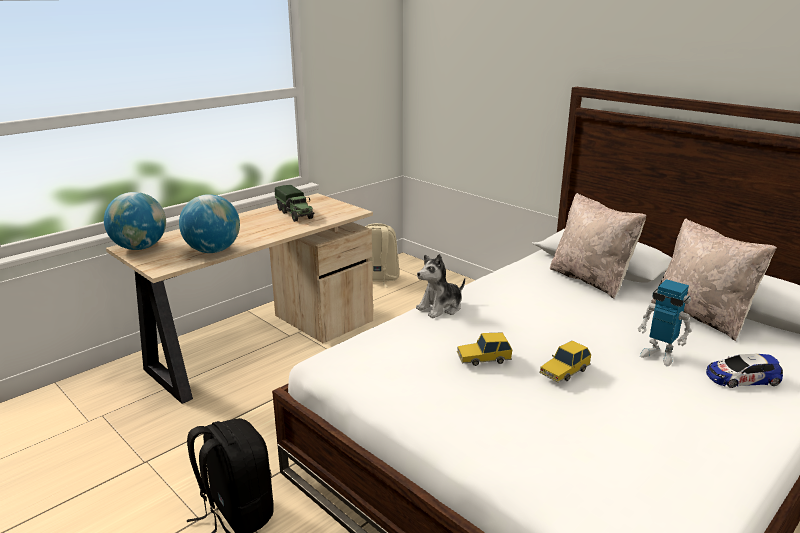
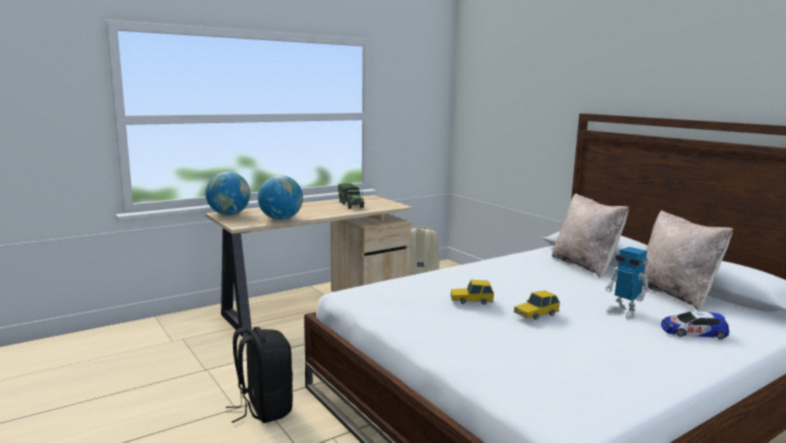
camera: 10 degrees right, 10 degrees down
(440, 308) = (449, 271): plush toy -> none

